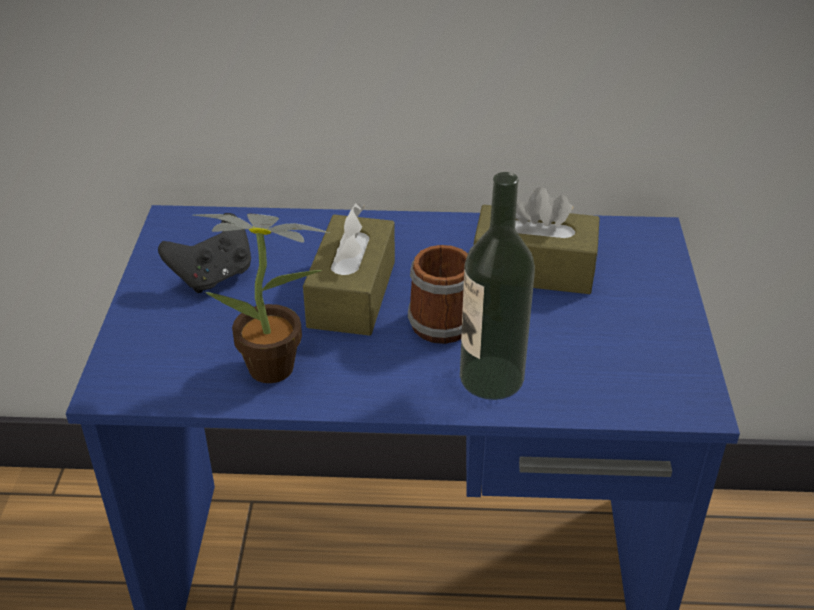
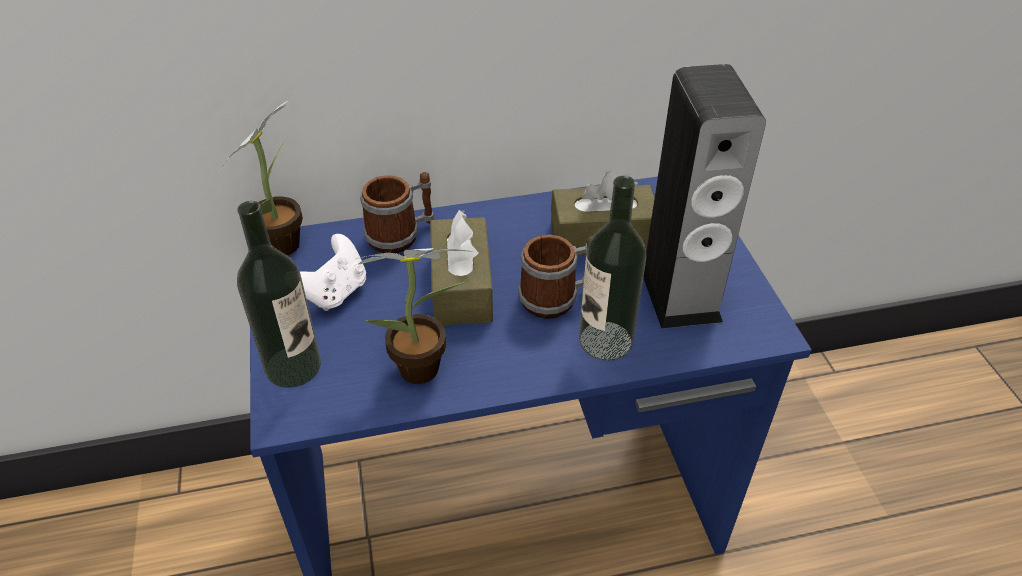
camera: 15 degrees left, 5 degrees up
(141, 341) = (293, 366): none -> bottle
(186, 219) = (287, 241): none -> potted plant
(213, 276) = (334, 292): black game controller -> white game controller
(309, 231) = (402, 235): none -> mug
(600, 342) = (679, 292): none -> speaker

